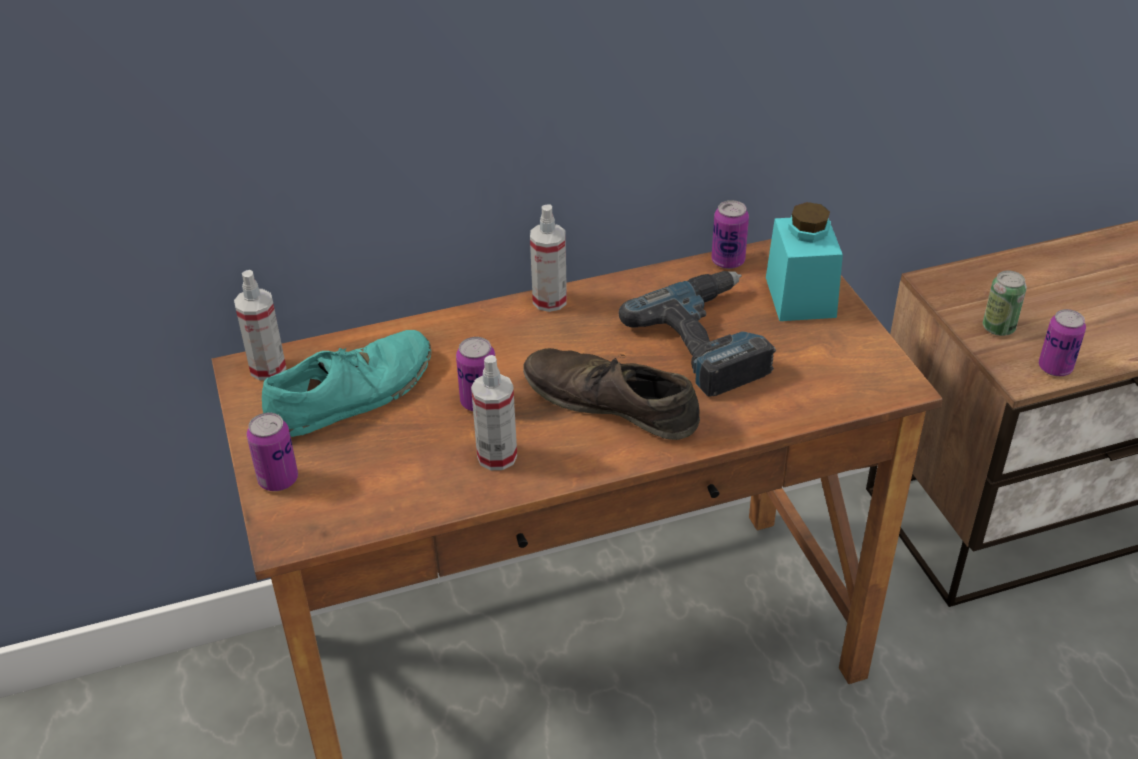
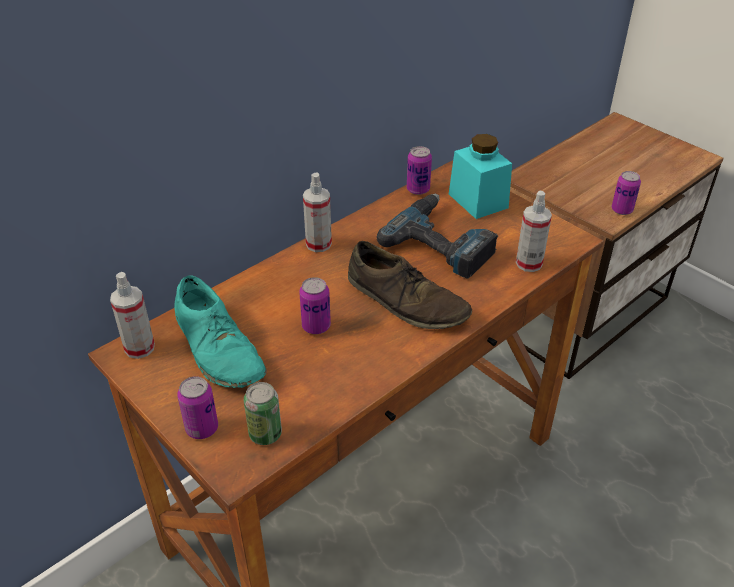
camera: 25 degrees left, 0 degrees up
(352, 394) = (218, 348): turquoise shoe -> turquoise shoe turned 120 degrees clockwise
(497, 456) = (354, 360): spray bottle -> spray bottle (529, 263)
(611, 403) = (406, 301): brown shoe -> brown shoe turned 150 degrees counterclockwise
(998, 328) = (576, 195): can -> can (265, 434)

